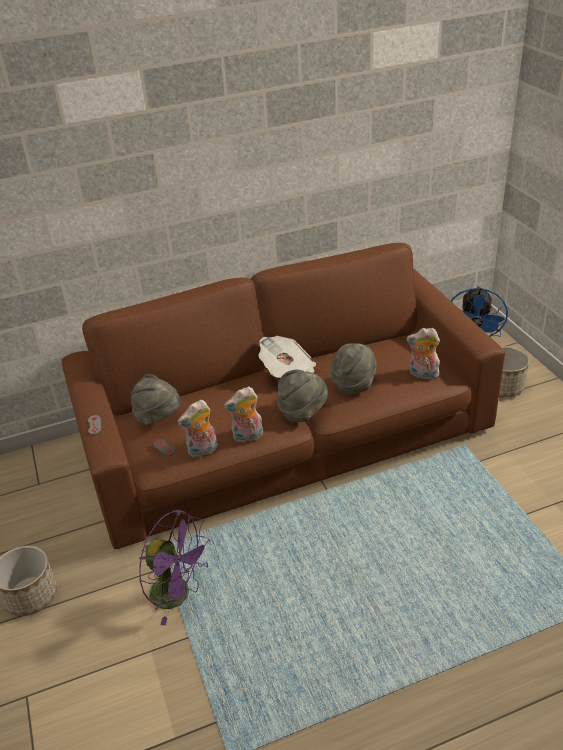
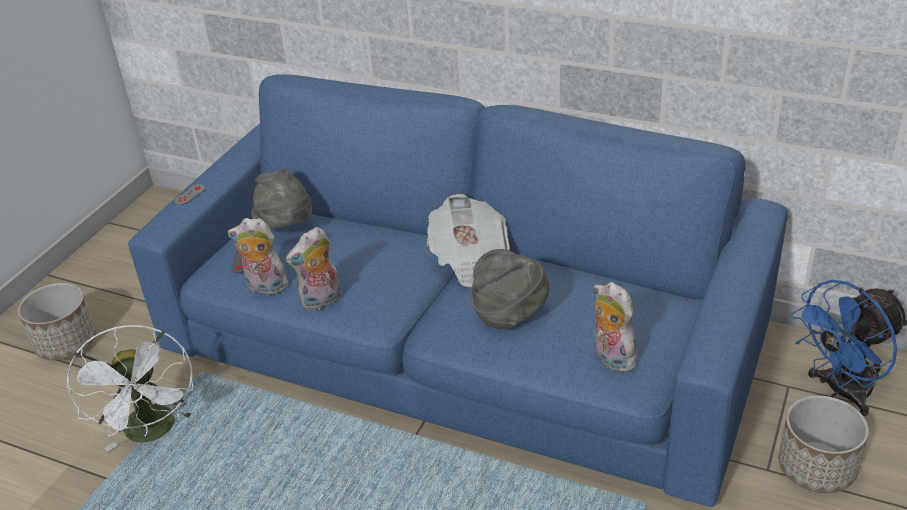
camera: 45 degrees right, 0 degrees up
(178, 595) = (153, 432): purple fan -> white fan
(247, 437) = (321, 301): plush toy -> plush toy turned 60 degrees counterclockwise
(285, 435) = (460, 343): brown sofa -> blue sofa
(302, 412) = (414, 311): grey hat -> none

